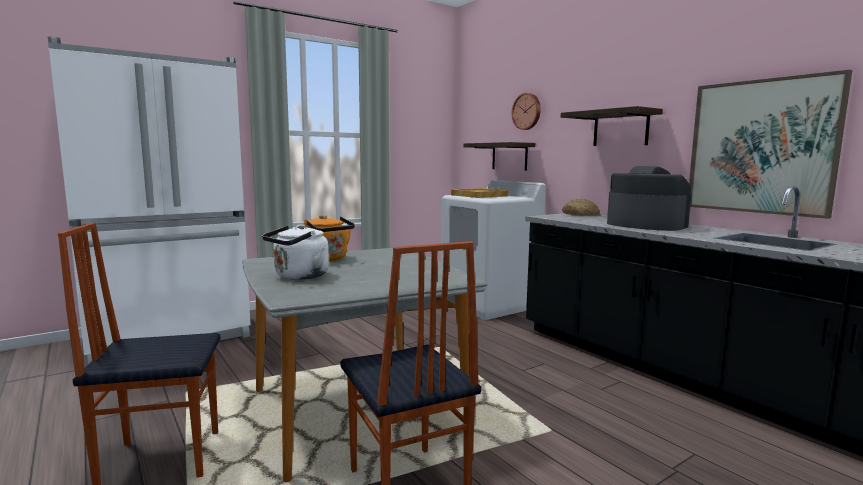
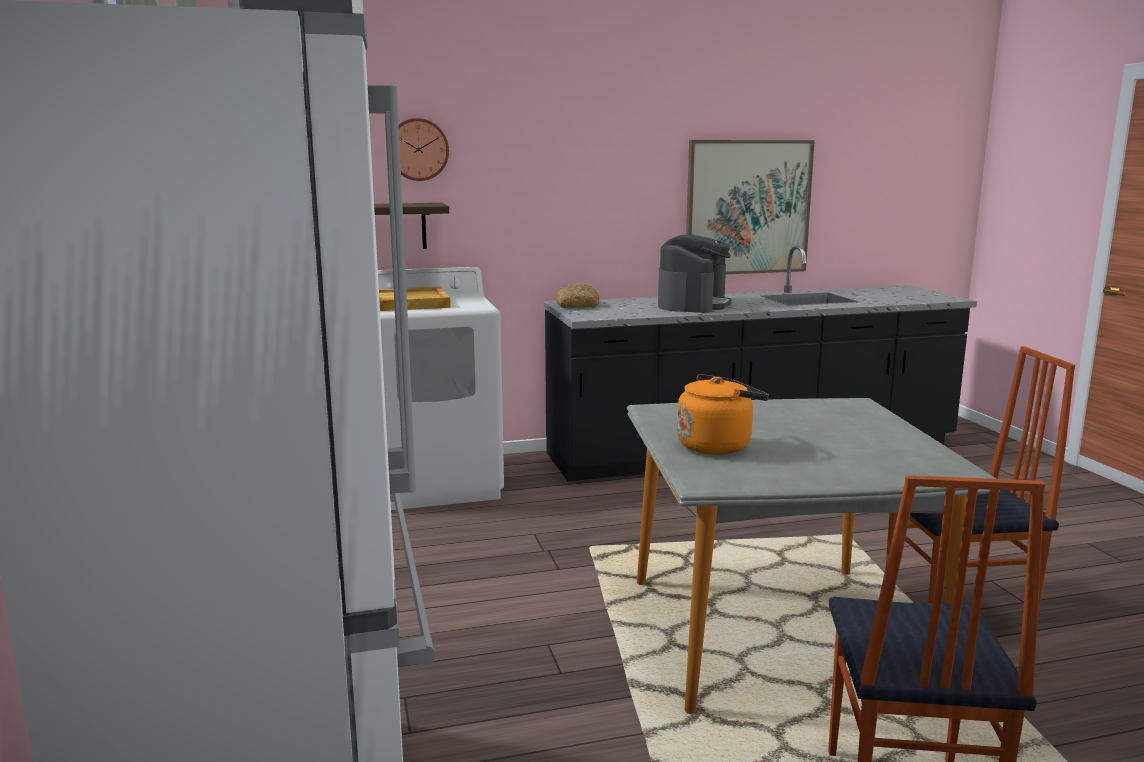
camera: 70 degrees left, 5 degrees up
(299, 276) = (838, 464): white kettle -> none
(620, 128) = (593, 184): shelf -> none
(645, 225) = (693, 304): coffee machine -> coffee machine turned 135 degrees clockwise

